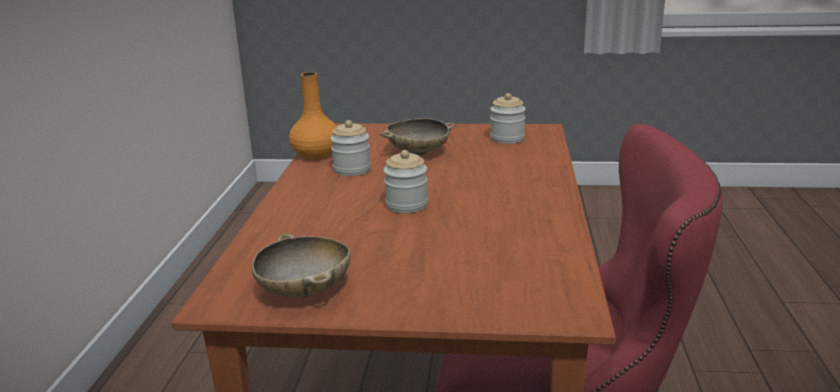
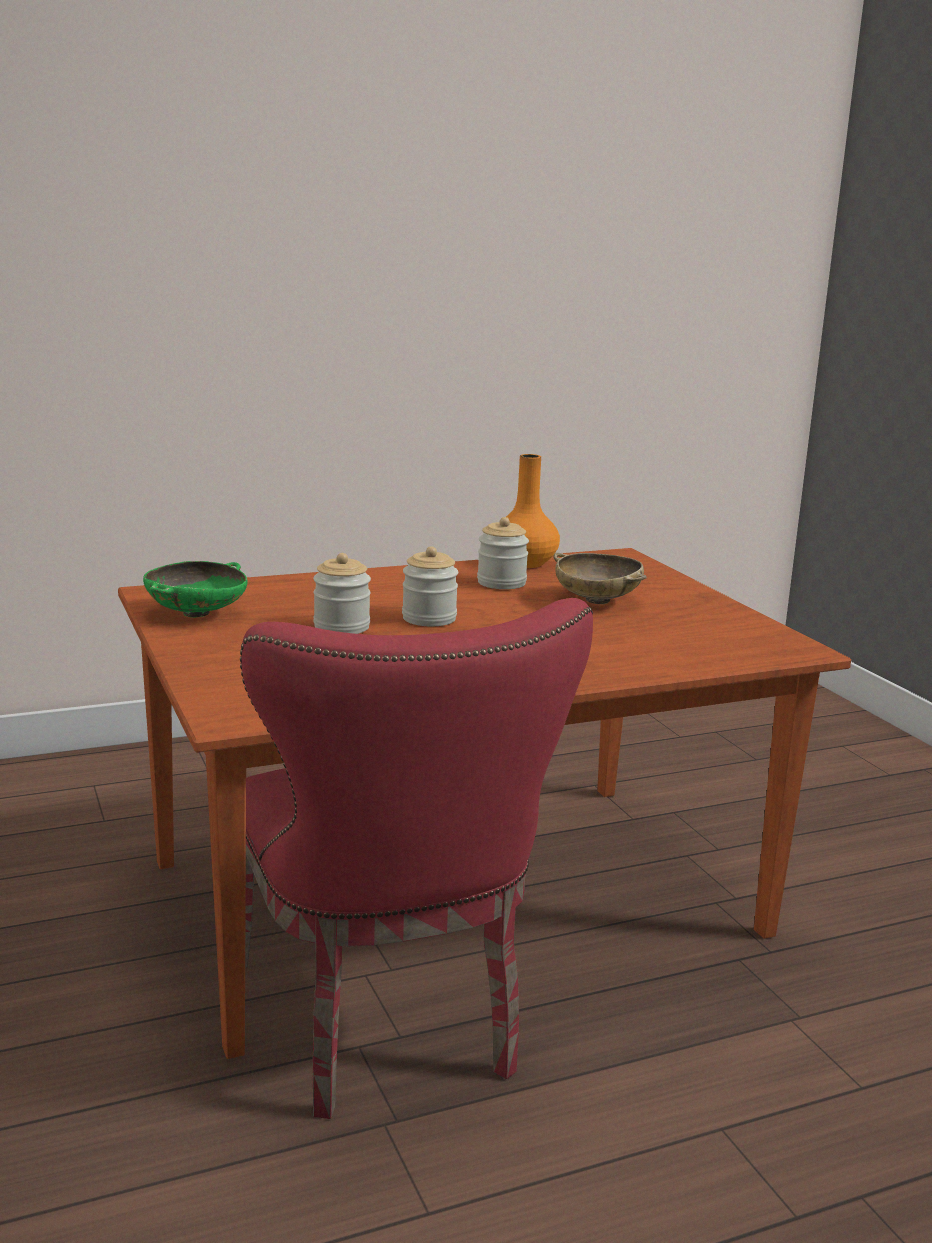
camera: 60 degrees right, 5 degrees down
(305, 291) = (197, 614): beige bowl -> green bowl
(507, 138) = (724, 635): jar -> jar (341, 627)

